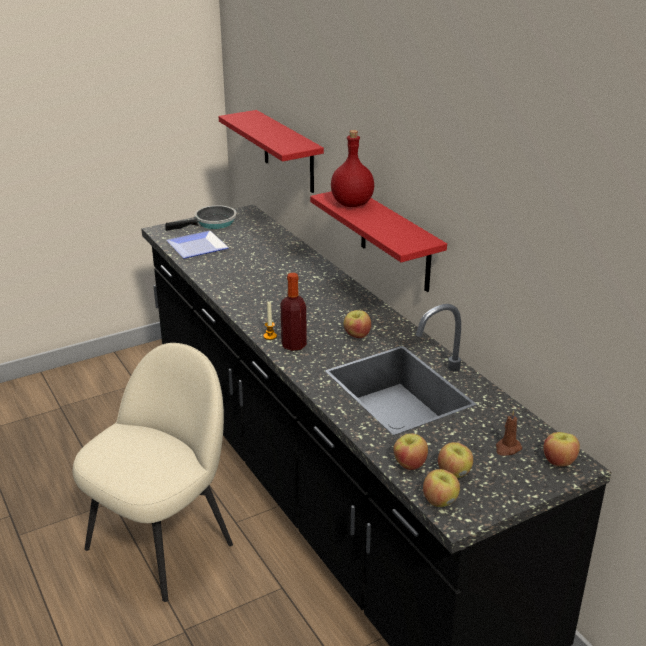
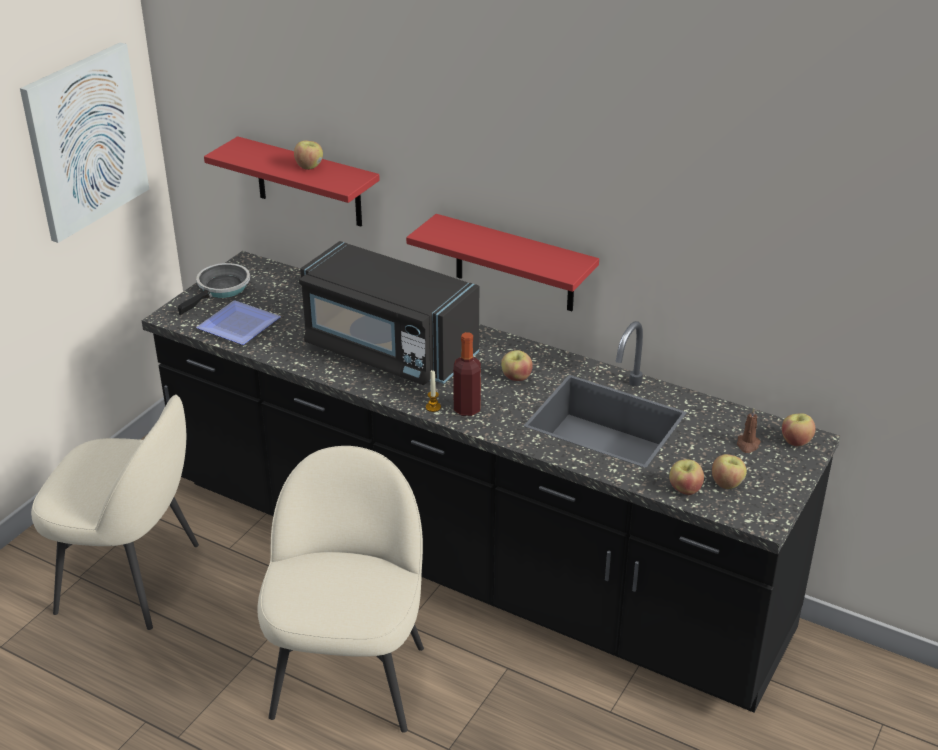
camera: 30 degrees left, 5 degrees up
(89, 420) = (133, 579): none -> beige chair
(149, 92) = (85, 141): none -> picture
(280, 289) = (388, 350): none -> black microwave
(352, 204) = (461, 236): red bottle -> none
(440, 501) = (739, 512): apple -> apple (309, 166)

